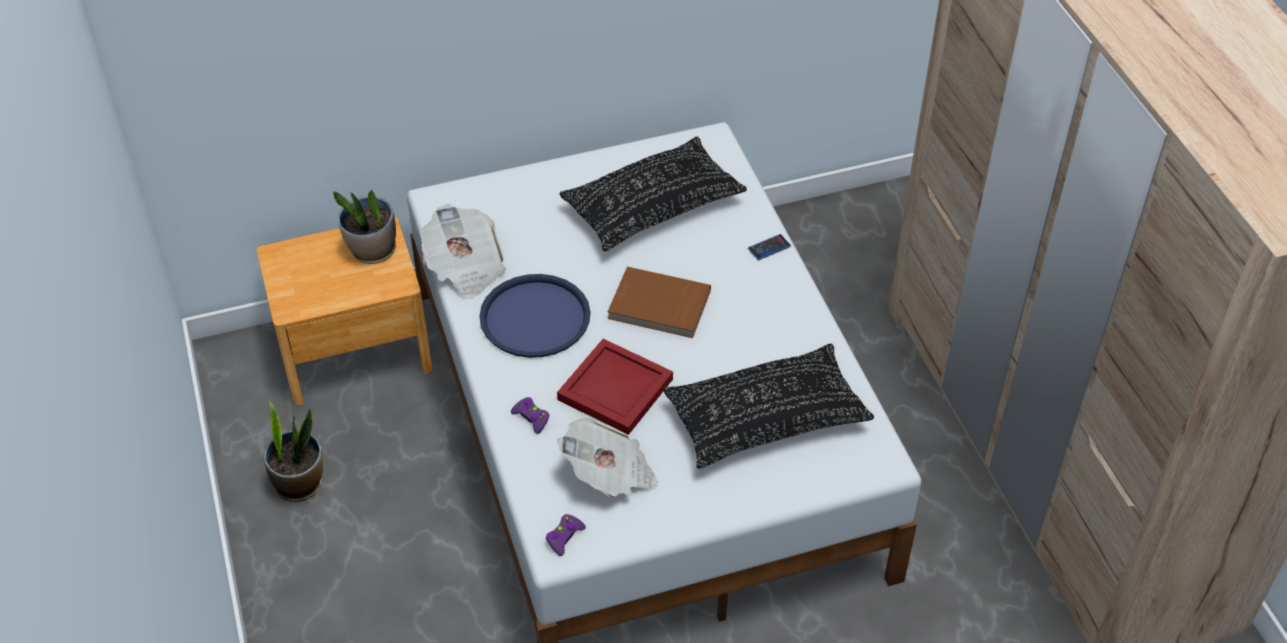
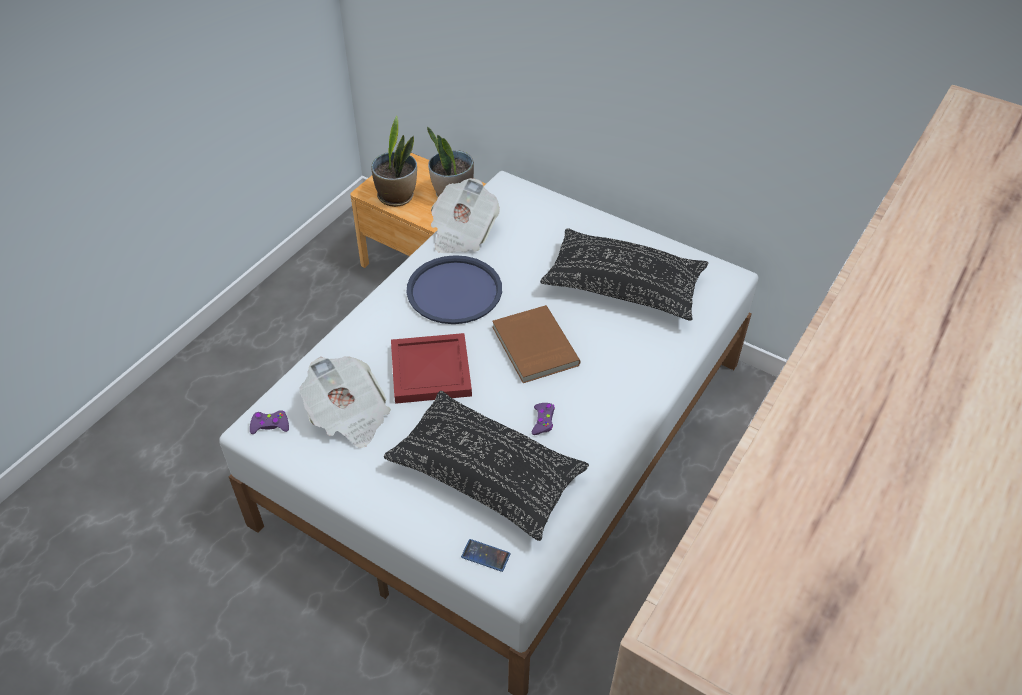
camera: 50 degrees right, 0 degrees up
(299, 484) = (303, 305): potted plant -> potted plant (397, 196)
(531, 418) = (362, 343): purple game controller -> purple game controller (543, 421)
(769, 247) = (661, 372): phone -> phone (485, 555)

